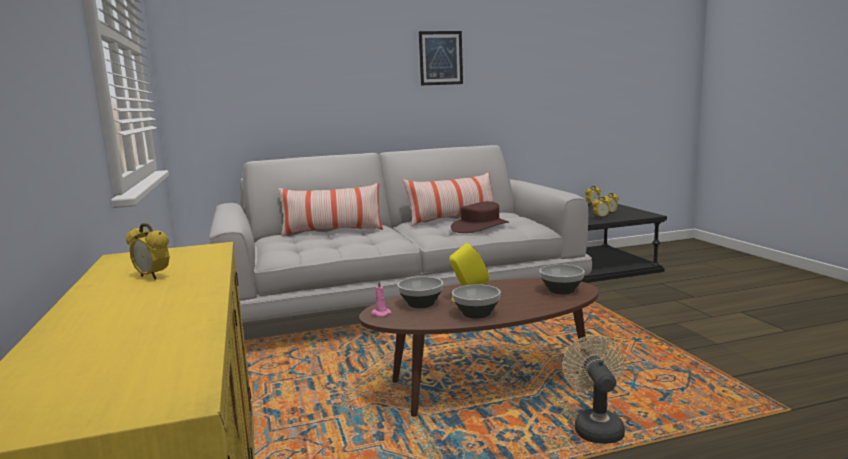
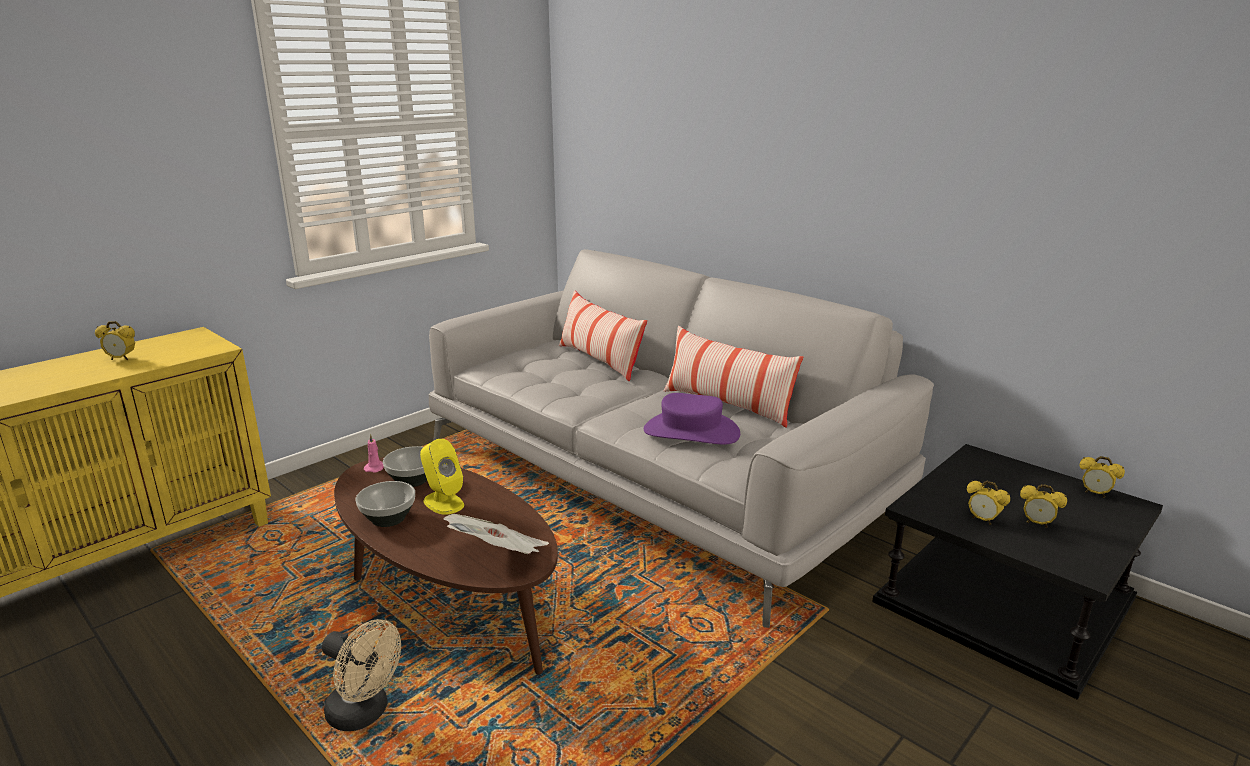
camera: 60 degrees right, 10 degrees up
(152, 277) = (121, 359): alarm clock -> alarm clock turned 90 degrees counterclockwise
(441, 58) = (851, 144): picture -> none
(480, 227) = (691, 432): brown hat -> purple hat
(561, 290) = (500, 556): bowl -> newspaper
(596, 427) = (365, 713): beige fan -> beige fan turned 60 degrees clockwise

